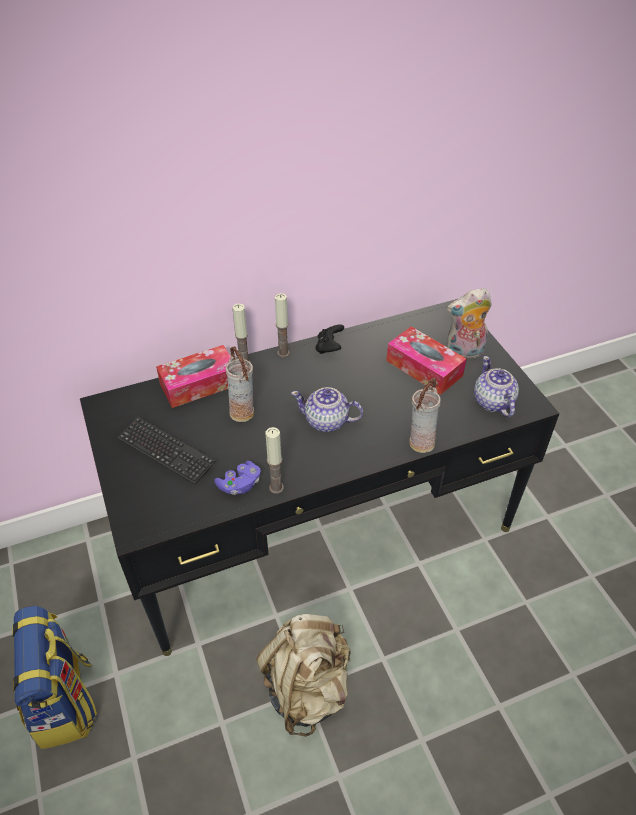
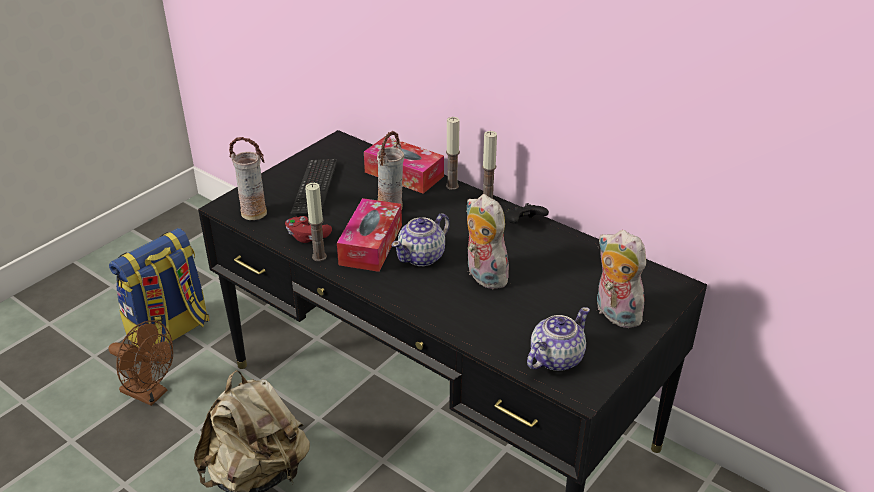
camera: 60 degrees right, 10 degrees down
(143, 751) = (150, 394): none -> brown fan
(240, 485) = (308, 237): purple game controller -> red game controller
(327, 421) = (422, 256): teapot -> teapot turned 120 degrees counterclockwise
(377, 397) = (483, 276): none -> plush toy
(420, 443) = (446, 324): vase -> vase (254, 213)
(424, 368) = (558, 293): tissue box -> tissue box (371, 244)

